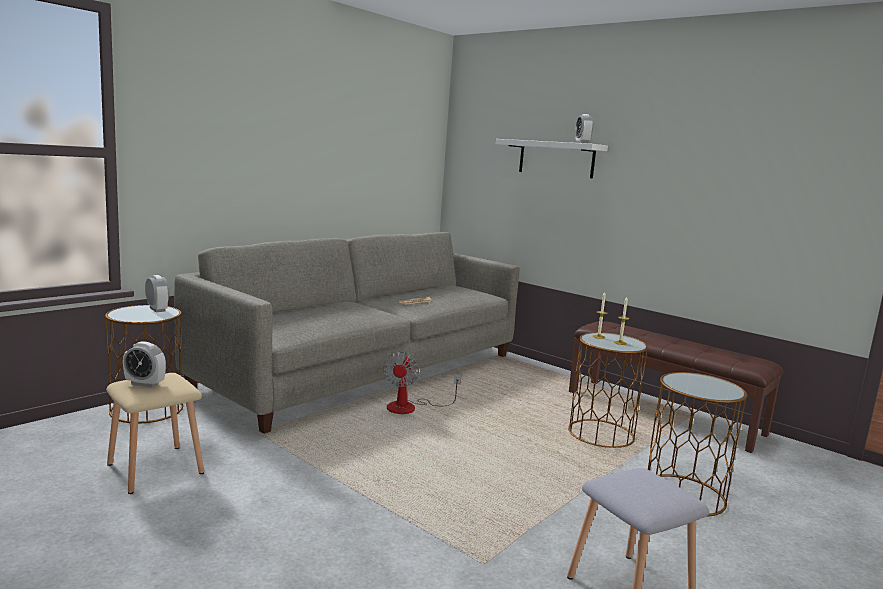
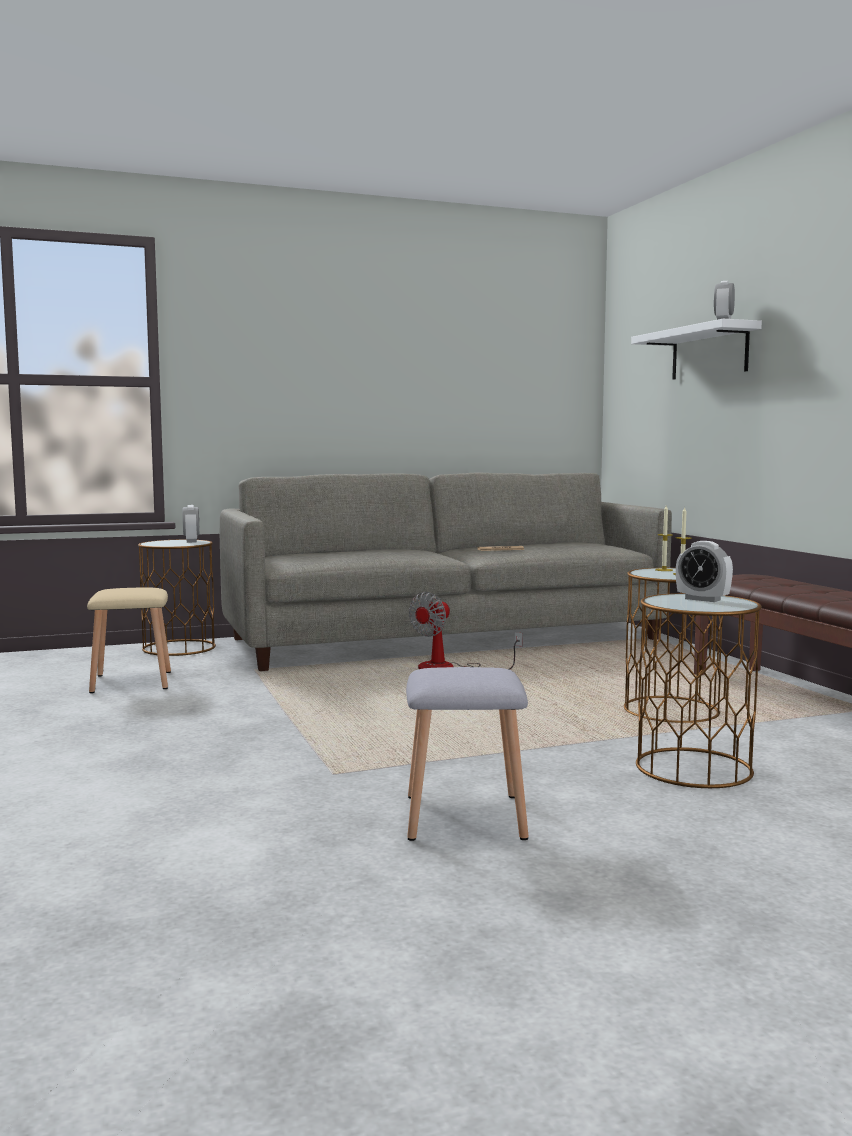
camera: 30 degrees right, 5 degrees down
(145, 384) = (119, 590): alarm clock -> alarm clock (702, 599)

